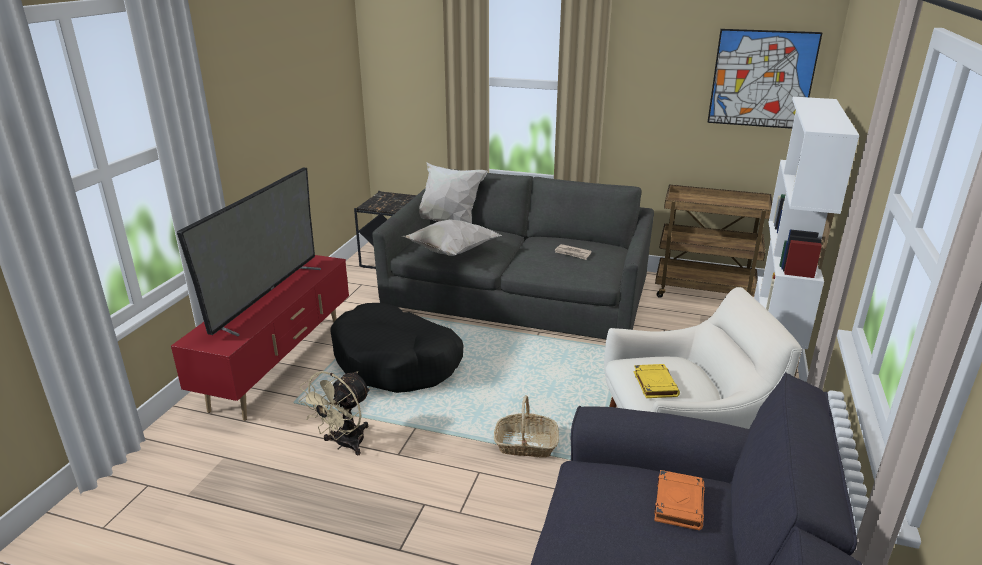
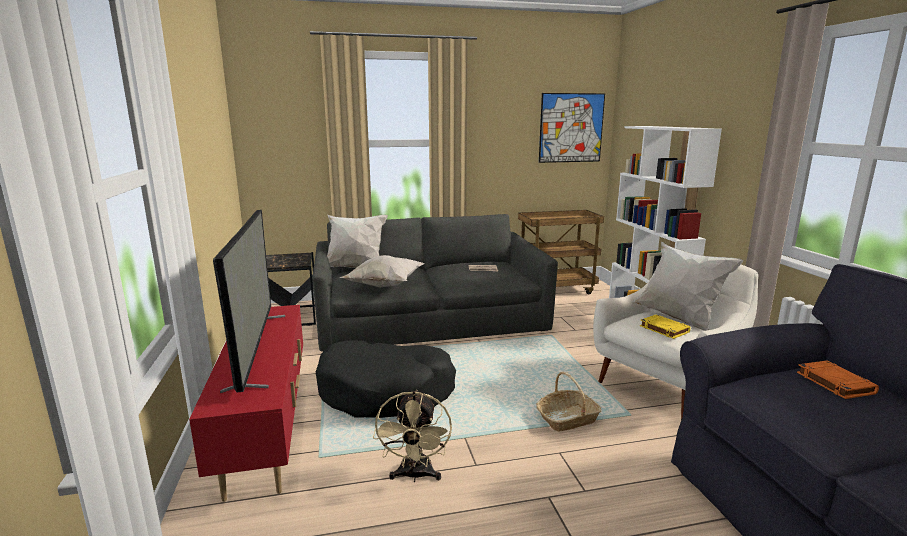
camera: 30 degrees left, 10 degrees down
(698, 376) = (678, 319): none -> white pillow

